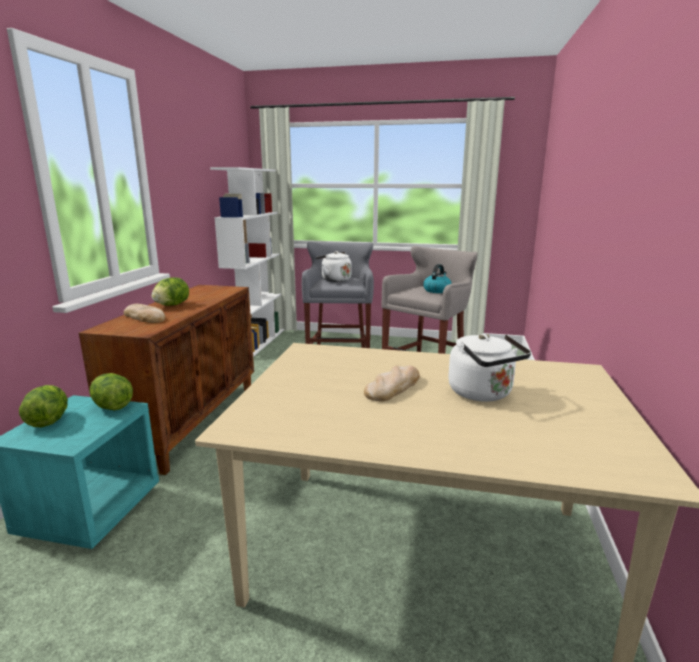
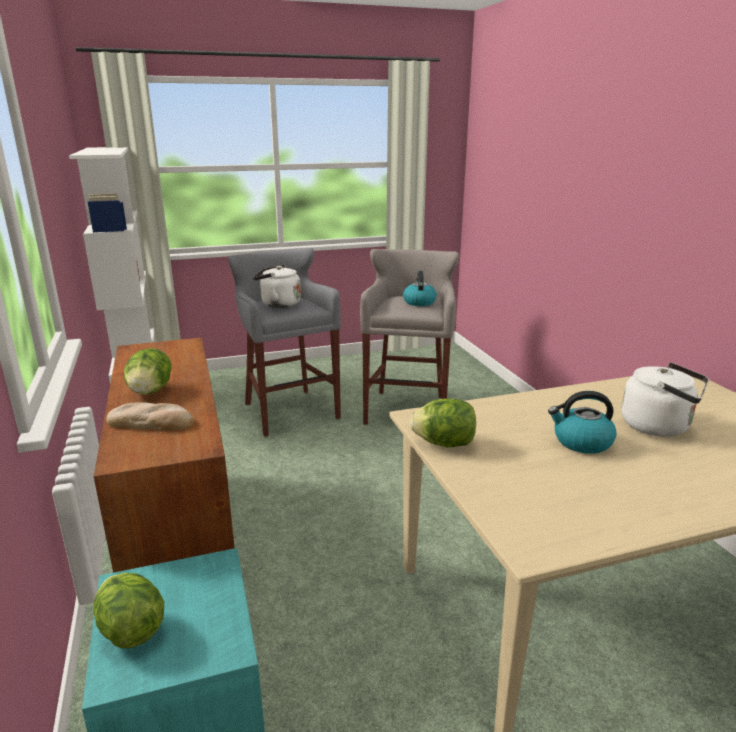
camera: 30 degrees left, 5 degrees up
(112, 407) = (196, 571): lettuce -> lettuce (444, 444)
(393, 387) = (581, 442): bread -> kettle

